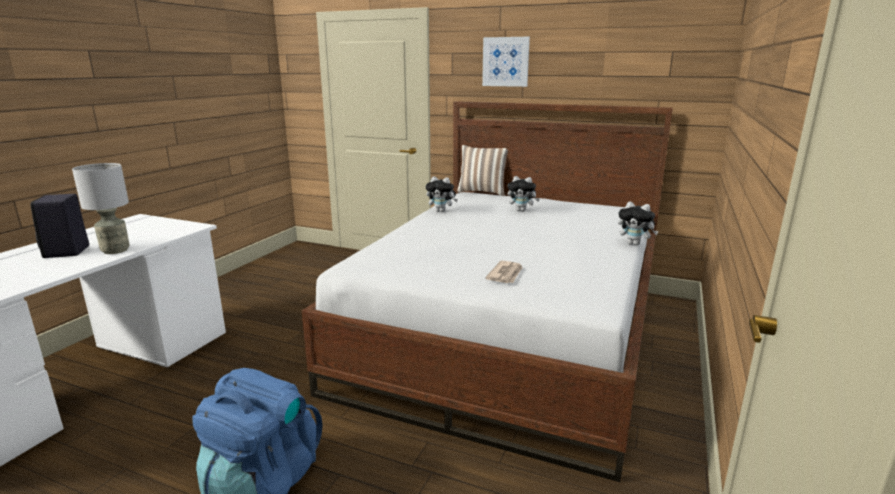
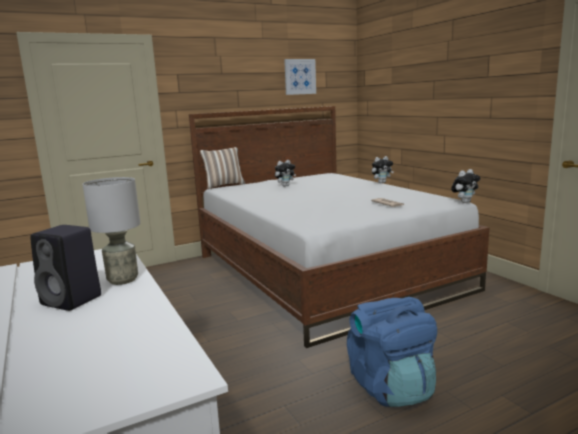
camera: 50 degrees left, 5 degrees down
(441, 211) = (244, 197): plush toy -> plush toy (464, 202)
(505, 62) = (224, 80): picture -> picture (300, 76)

